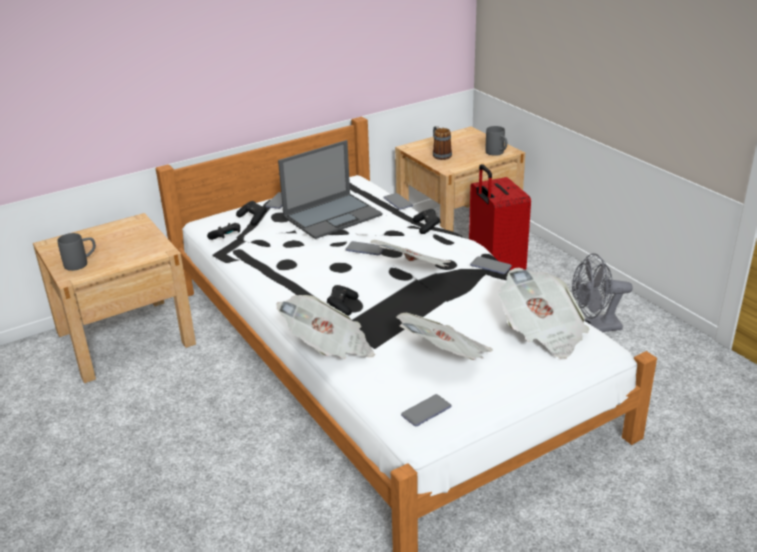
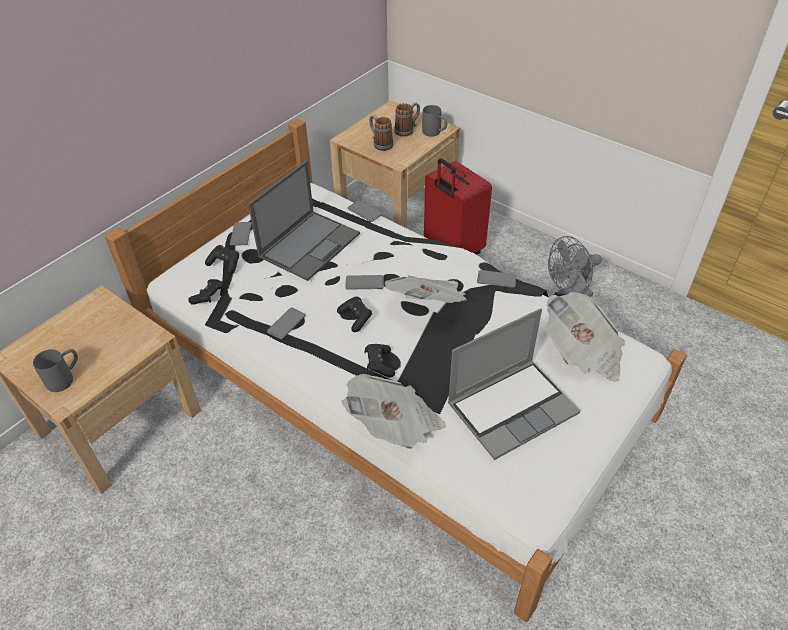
camera: 20 degrees left, 15 degrees up
(426, 411) = (529, 482): phone -> phone (286, 324)
(427, 226) = (411, 240): black game controller -> black game controller (356, 318)
(445, 357) = (512, 407): newspaper -> laptop
(472, 148) = (407, 130): none -> mug

